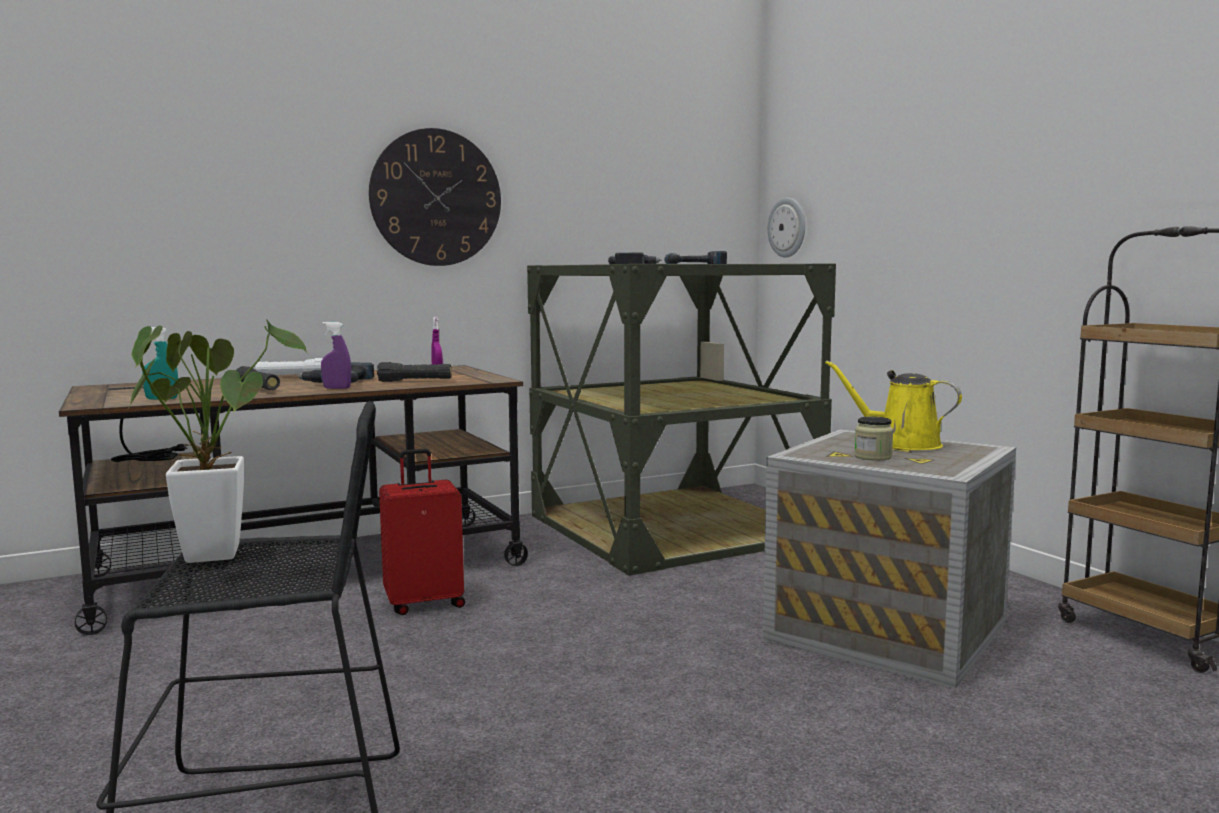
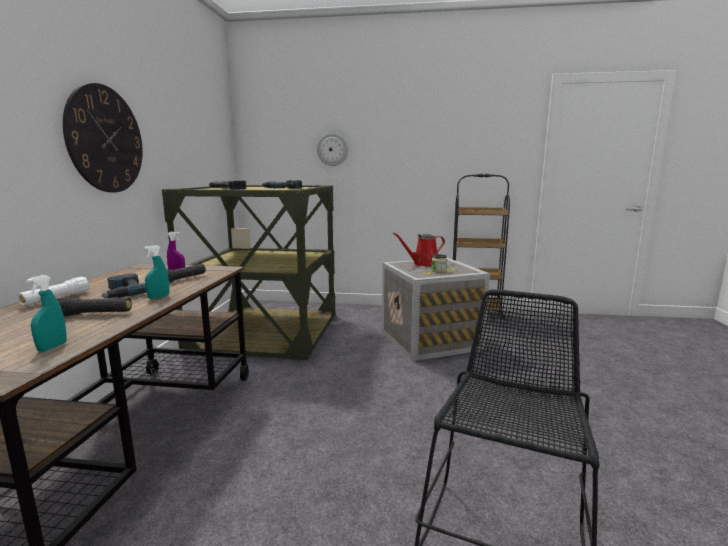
camera: 55 degrees left, 5 degrees up
(215, 551) = (474, 411): potted plant -> none
(337, 388) = (159, 297): purple spray bottle -> turquoise spray bottle
(424, 603) = (255, 421): red suitcase -> none
(787, 227) = (260, 164): wall clock -> wall clock (332, 149)
(901, 444) = (423, 264): yellow watering can -> red watering can

